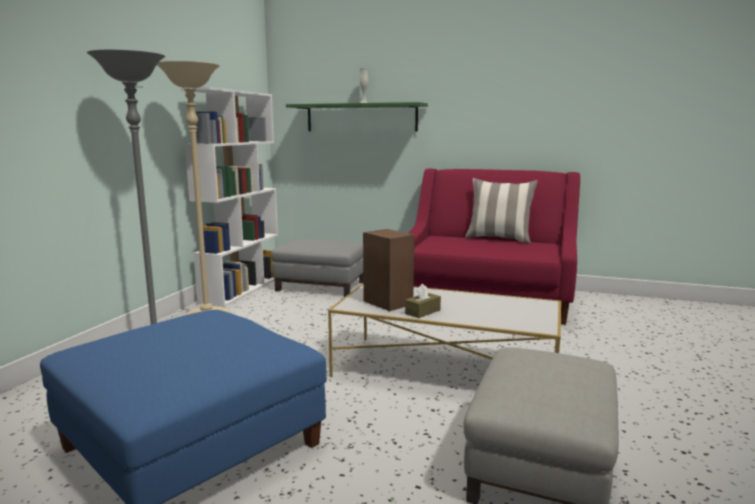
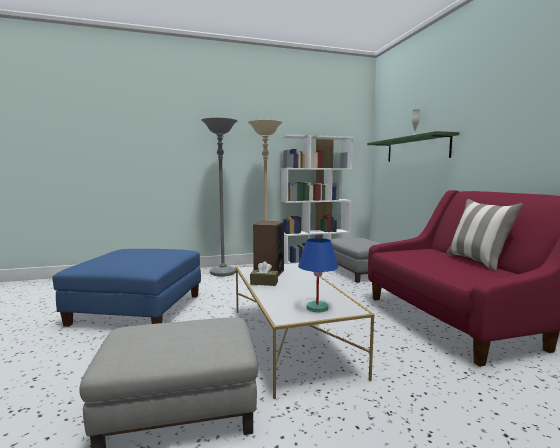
camera: 55 degrees right, 5 degrees down
(527, 312) = (317, 308): none -> blue table lamp

